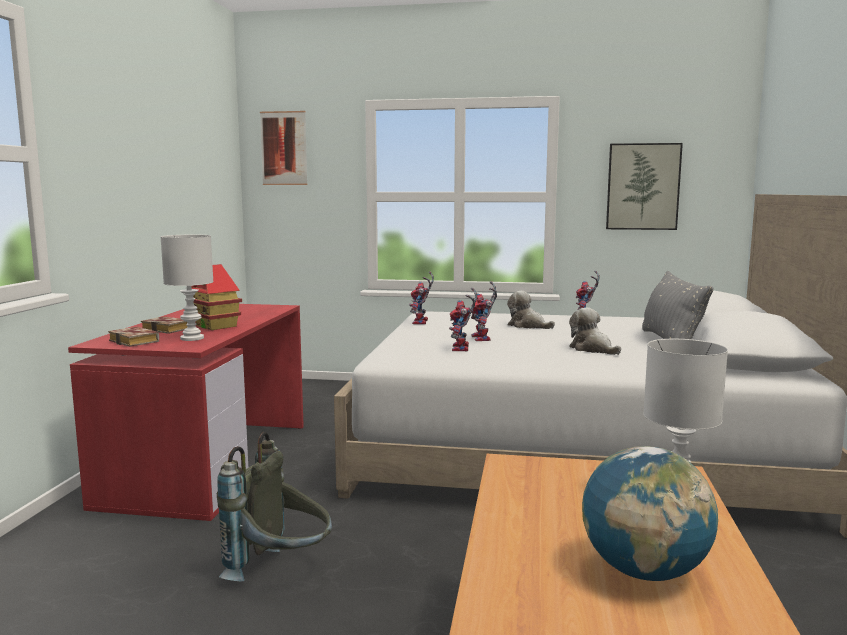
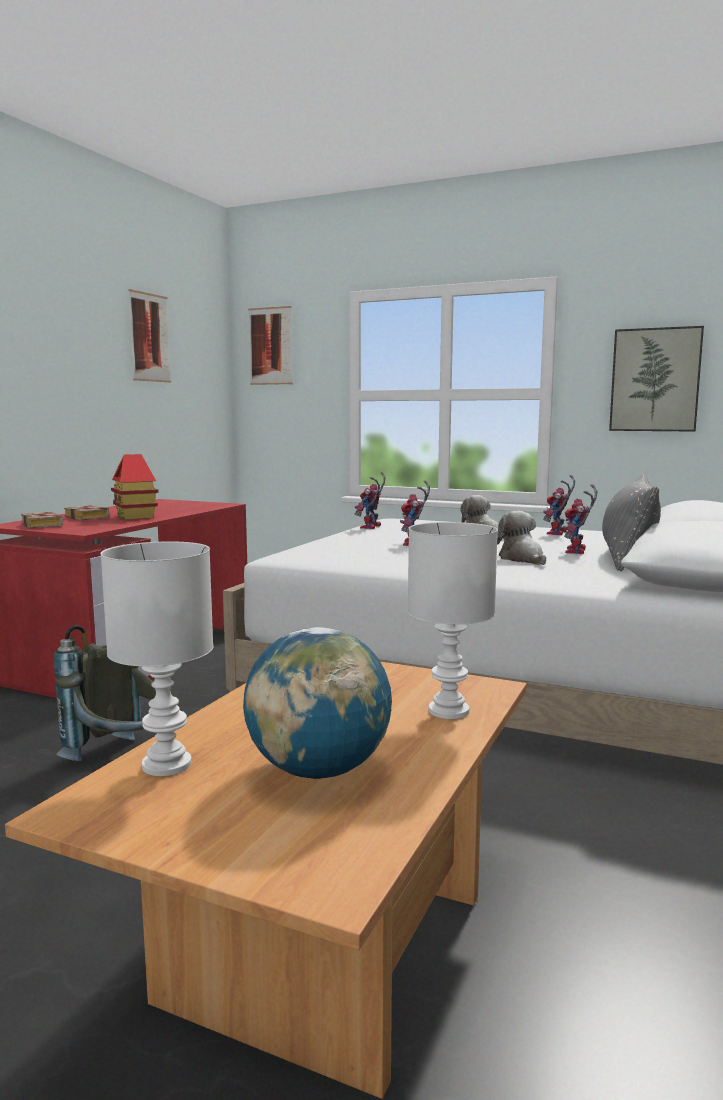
camera: 15 degrees right, 0 degrees up
(181, 141) = (149, 337): none -> picture
(191, 338) = (95, 525): white table lamp -> white table lamp (164, 765)
(462, 349) = (377, 551): toy robot -> toy robot (577, 552)

